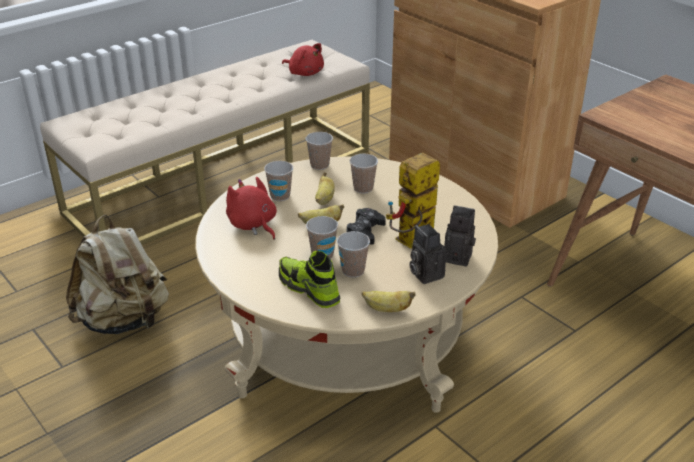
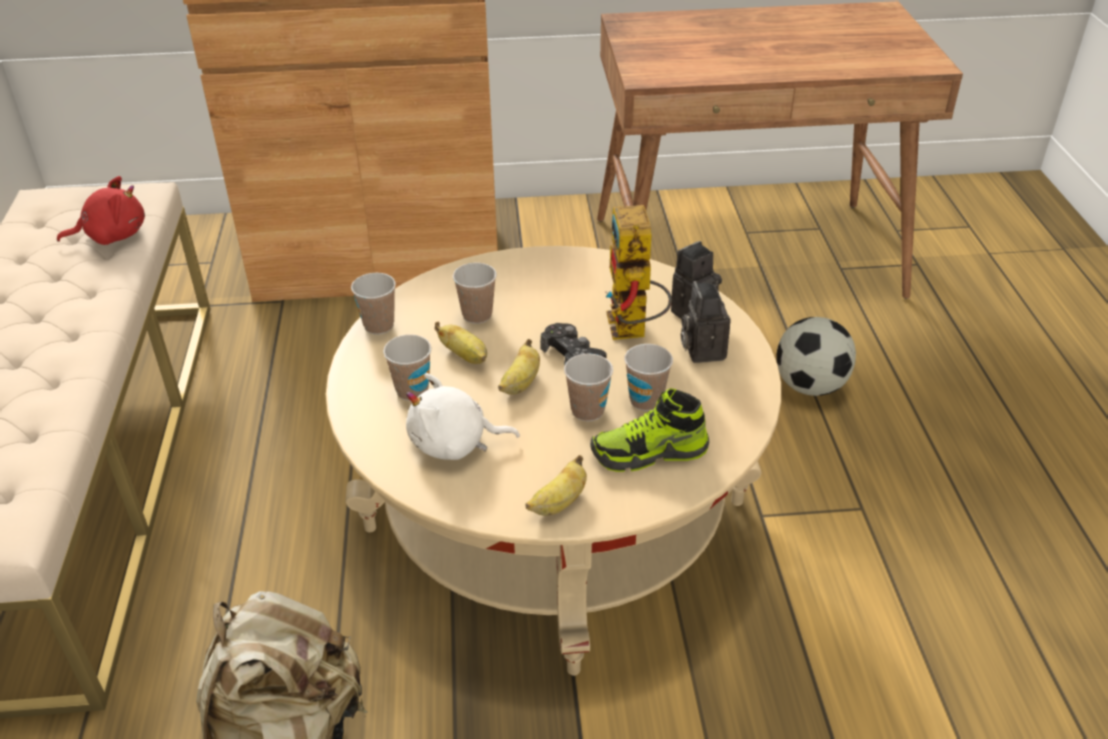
camera: 55 degrees left, 5 degrees up
(253, 225) = (454, 444): red plush toy -> white plush toy
(387, 309) = (745, 407): banana -> banana (558, 503)
(424, 274) = (701, 349): camera -> camera turned 75 degrees clockwise
(591, 401) = (810, 385): none -> football

